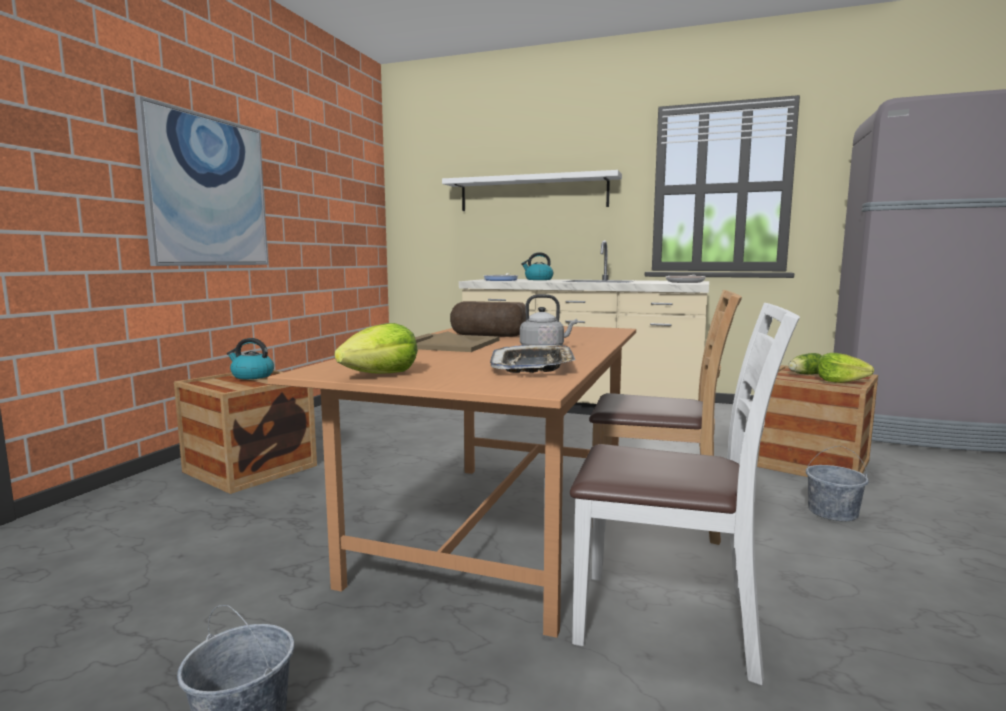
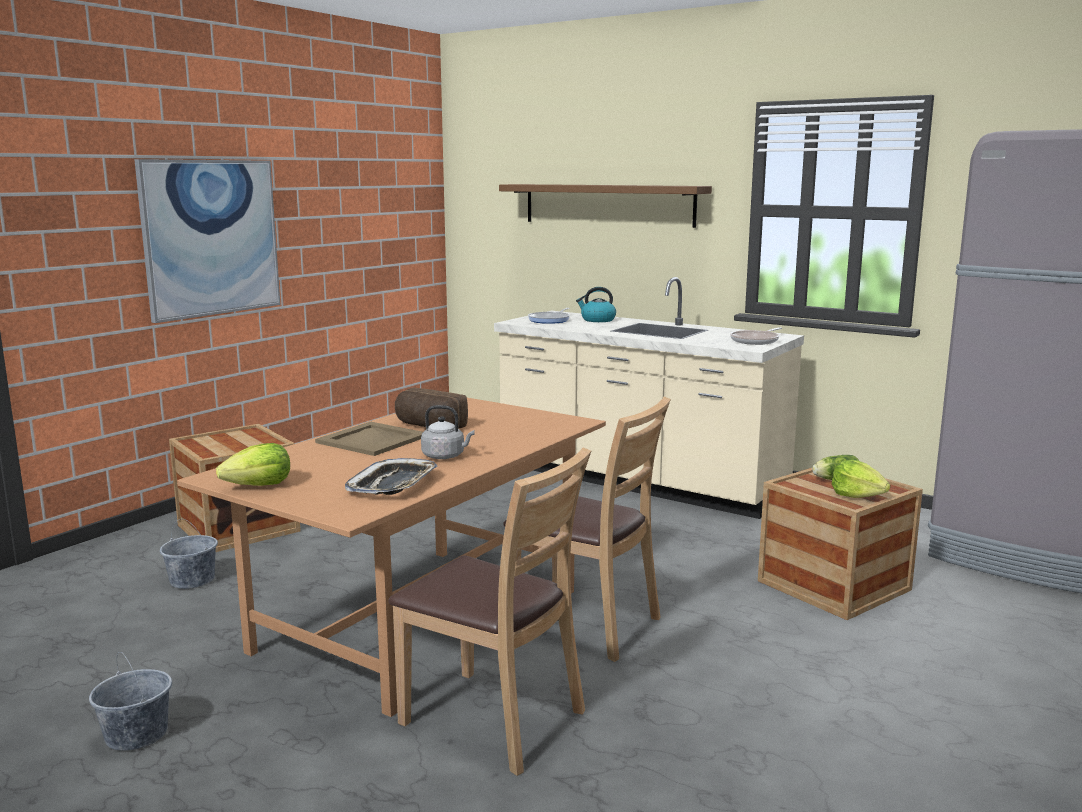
camera: 15 degrees right, 5 degrees up
(252, 376) = (241, 436): kettle -> none
(532, 193) = (607, 204): white shelf -> brown shelf
(669, 621) = (494, 719): white chair -> brown chair
(833, 512) = (778, 645): grey bucket -> grey bucket (192, 580)

